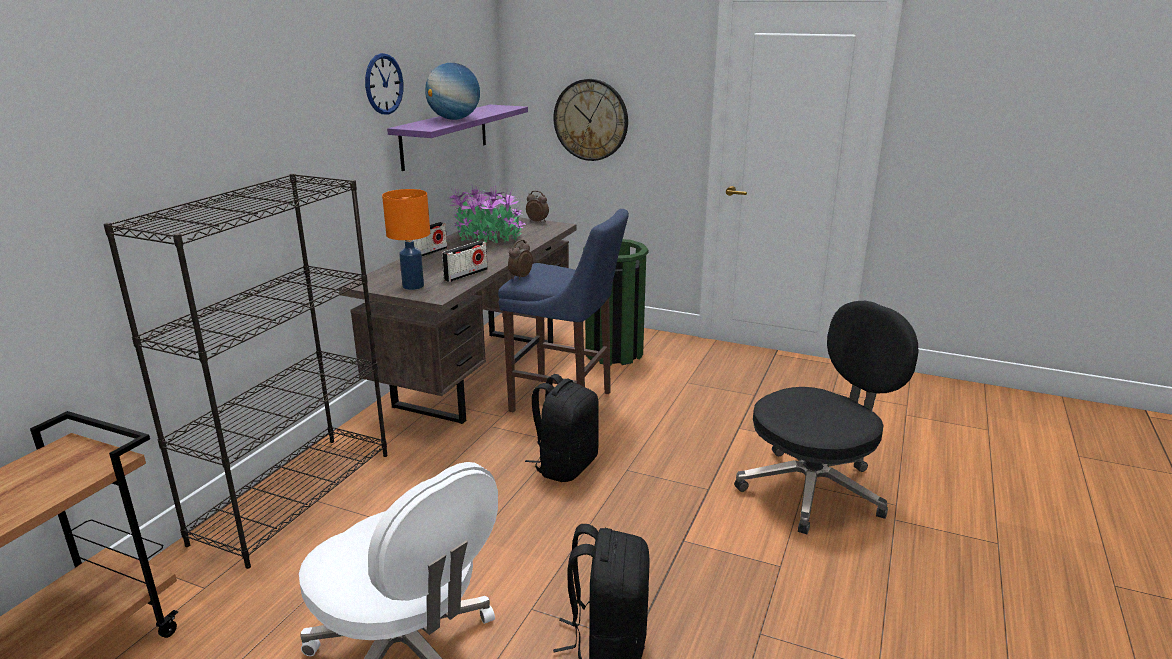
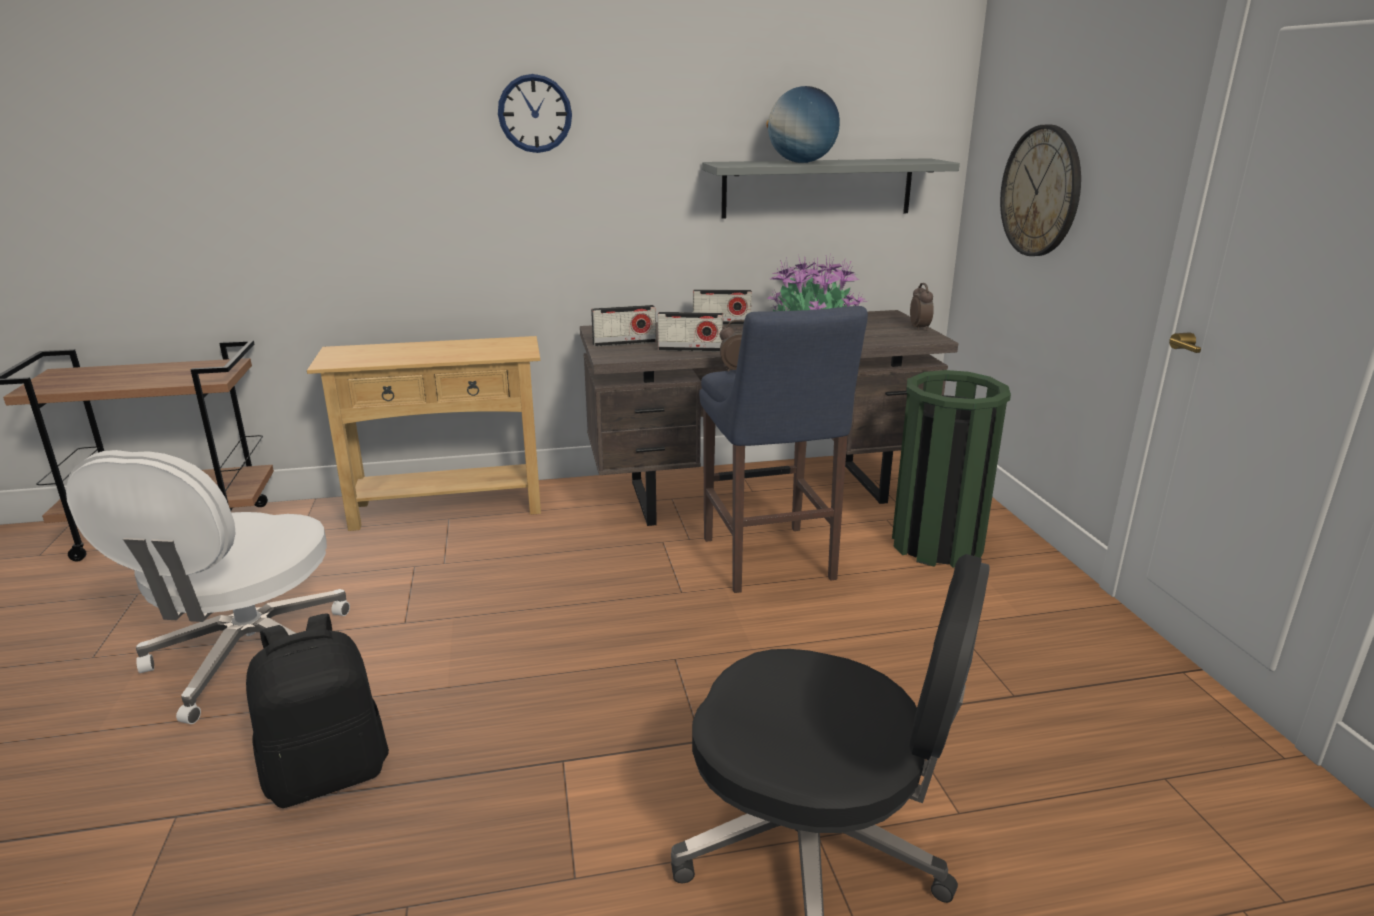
camera: 55 degrees right, 0 degrees up
(295, 495) = (448, 508): black bookcase -> beige console table
(383, 84) = (705, 107): wall clock -> wall clock (535, 114)
(413, 286) = (624, 343): orange table lamp -> radio
(445, 136) = (817, 188): purple shelf -> grey shelf
(565, 466) = (636, 614): black backpack -> none

